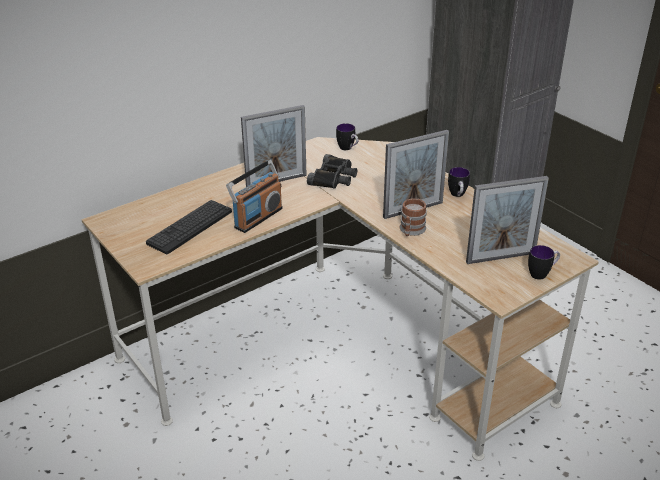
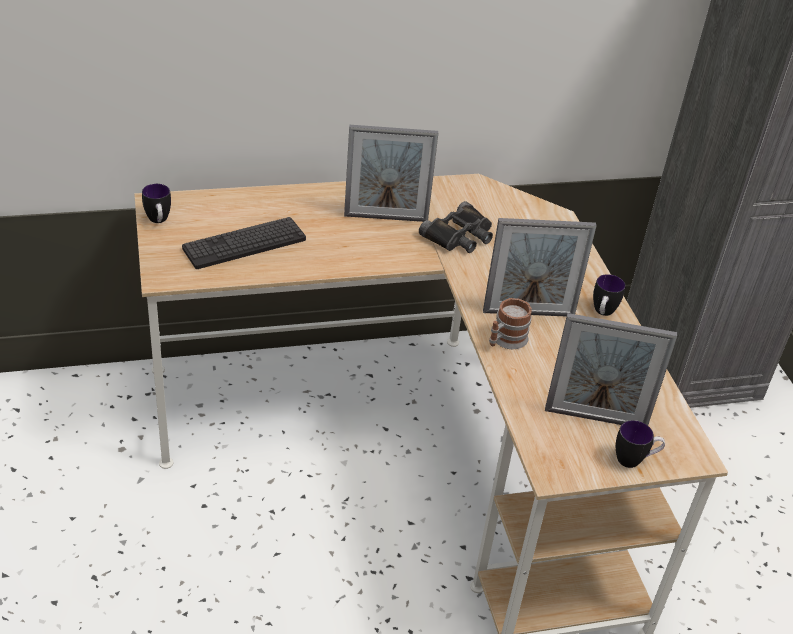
camera: 20 degrees right, 5 degrees up
(258, 217) = (330, 258): radio -> none
(348, 149) = (506, 202): mug -> mug (158, 221)

